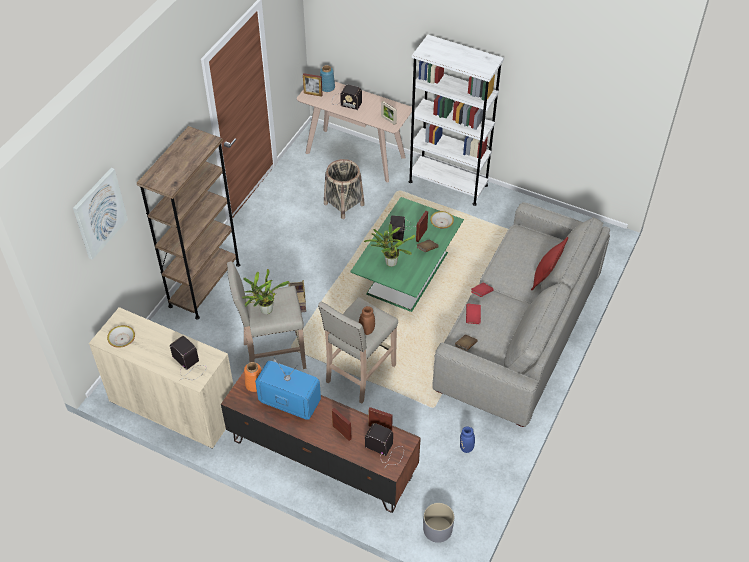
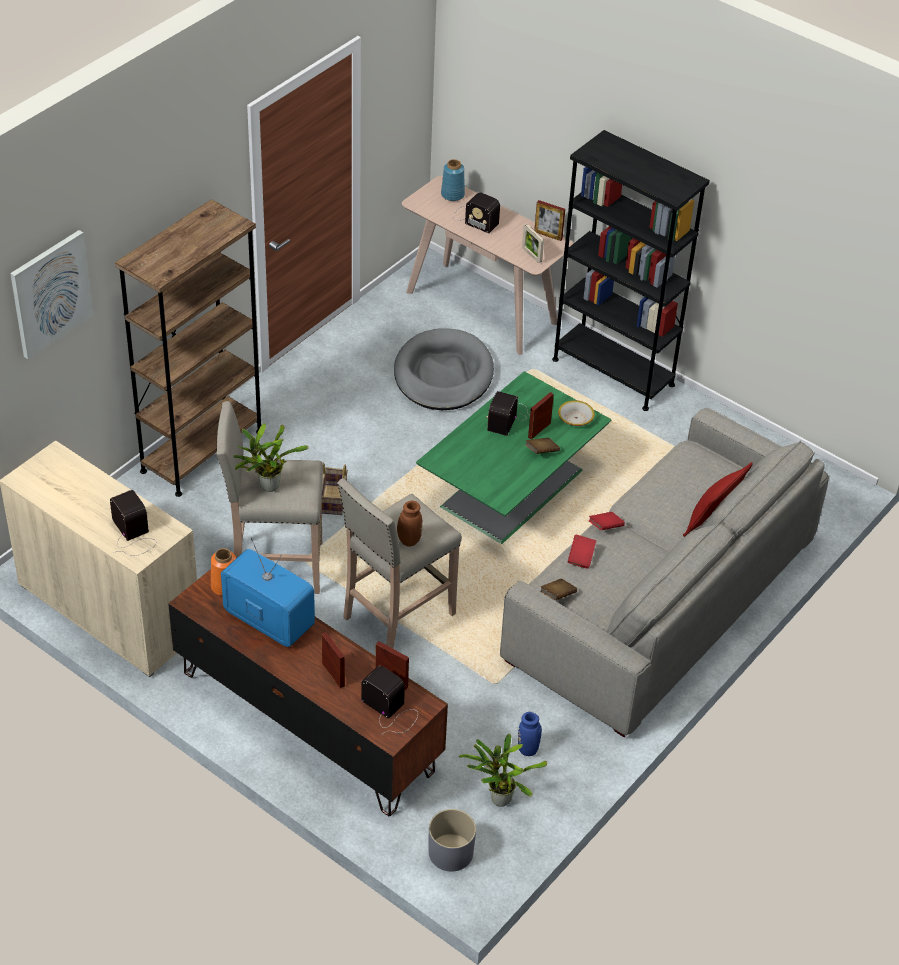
camera: 10 degrees right, 5 degrees down
(122, 339) = (47, 483): bowl -> none
(313, 94) = (428, 200): picture frame -> picture frame (548, 235)
(343, 204) = (443, 374): basket -> grey dog bed
(389, 262) = (479, 459): potted plant -> potted plant (498, 797)
(448, 183) = (613, 372): white bookcase -> black bookcase

